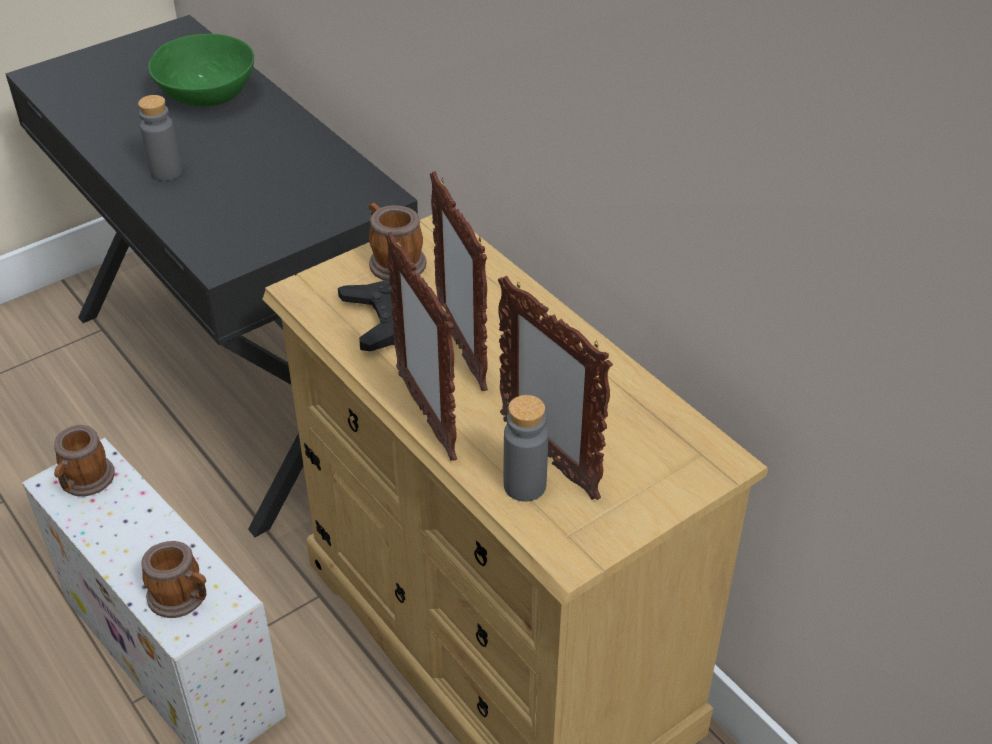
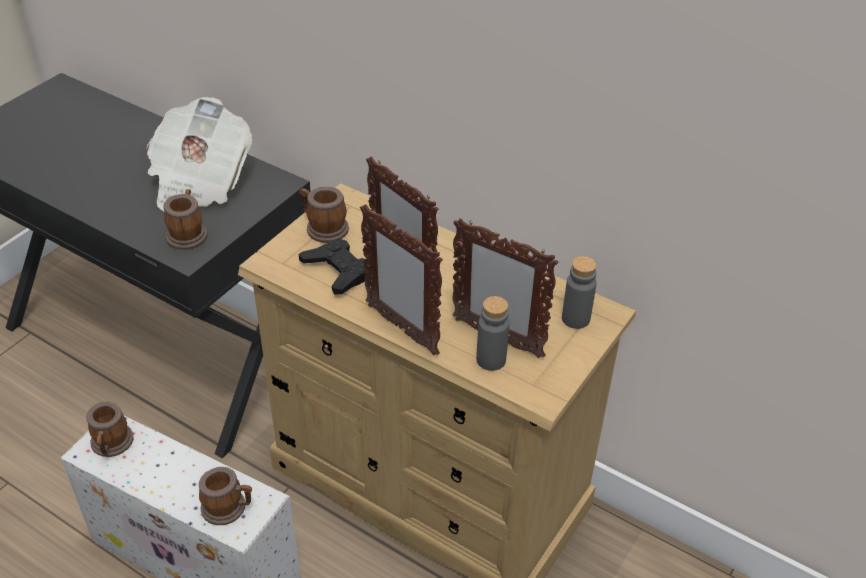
camera: 20 degrees left, 0 degrees up
(166, 172) = (109, 197): grey bottle -> grey bottle (575, 319)
(208, 95) = (110, 132): green bowl -> none
(234, 236) = (188, 233): none -> mug
(281, 173) = (199, 181): none -> newspaper

